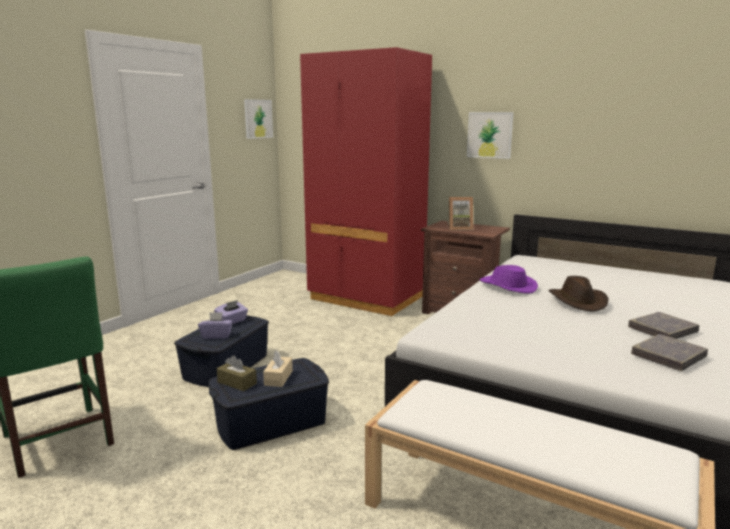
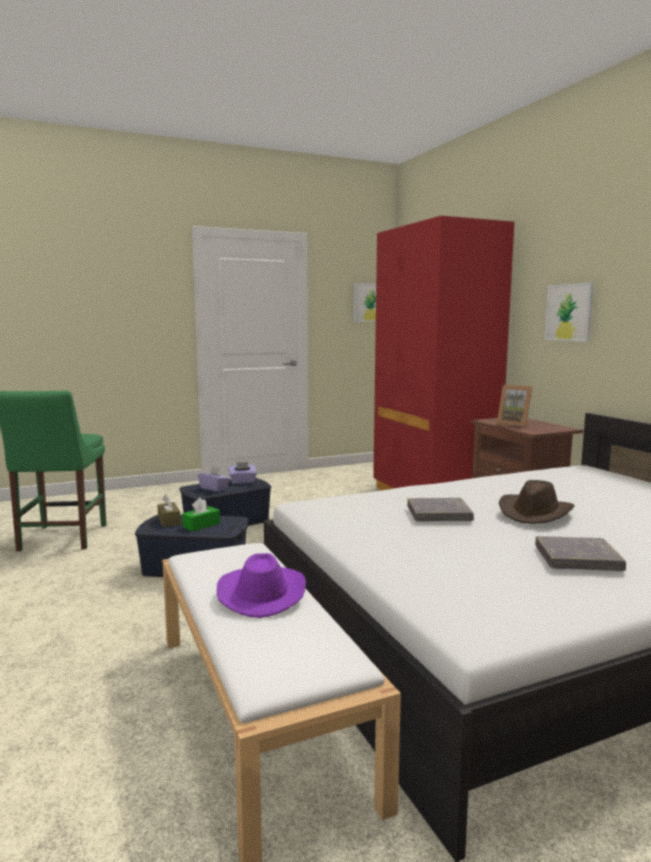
camera: 35 degrees right, 5 degrees down
(278, 378) = (201, 525): beige tissue box -> green tissue box
(507, 286) = (486, 487): purple hat -> purple hat (261, 593)
(668, 356) = (511, 579): grey book -> grey book (439, 514)

